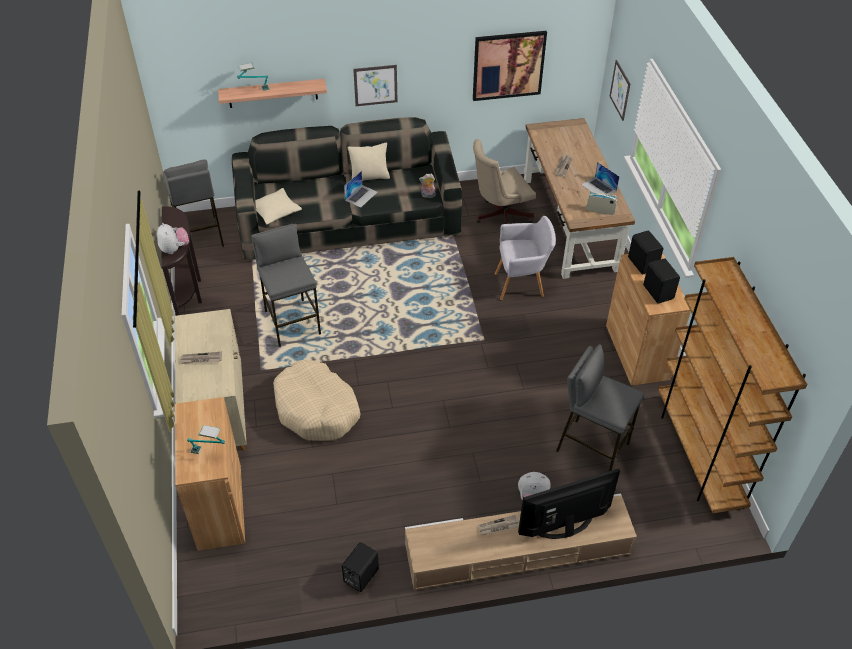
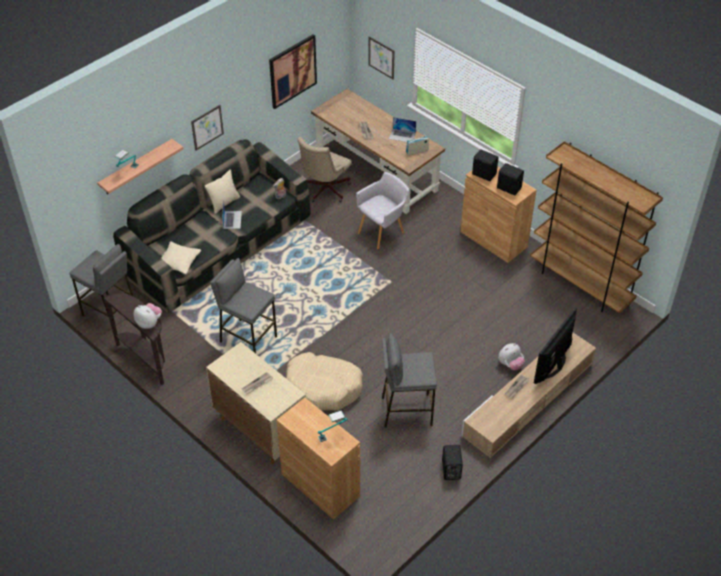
camera: 35 degrees left, 0 degrees up
(592, 447) = (518, 314): grey stool -> grey stool (406, 410)

